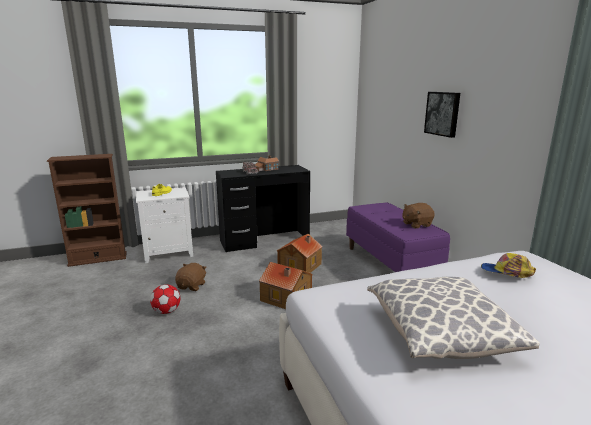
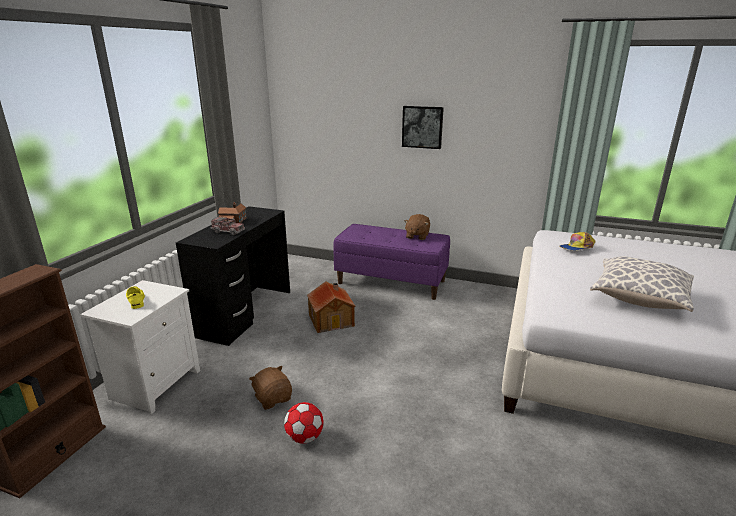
camera: 50 degrees left, 5 degrees up
(286, 298) = (378, 353): toy house -> none

